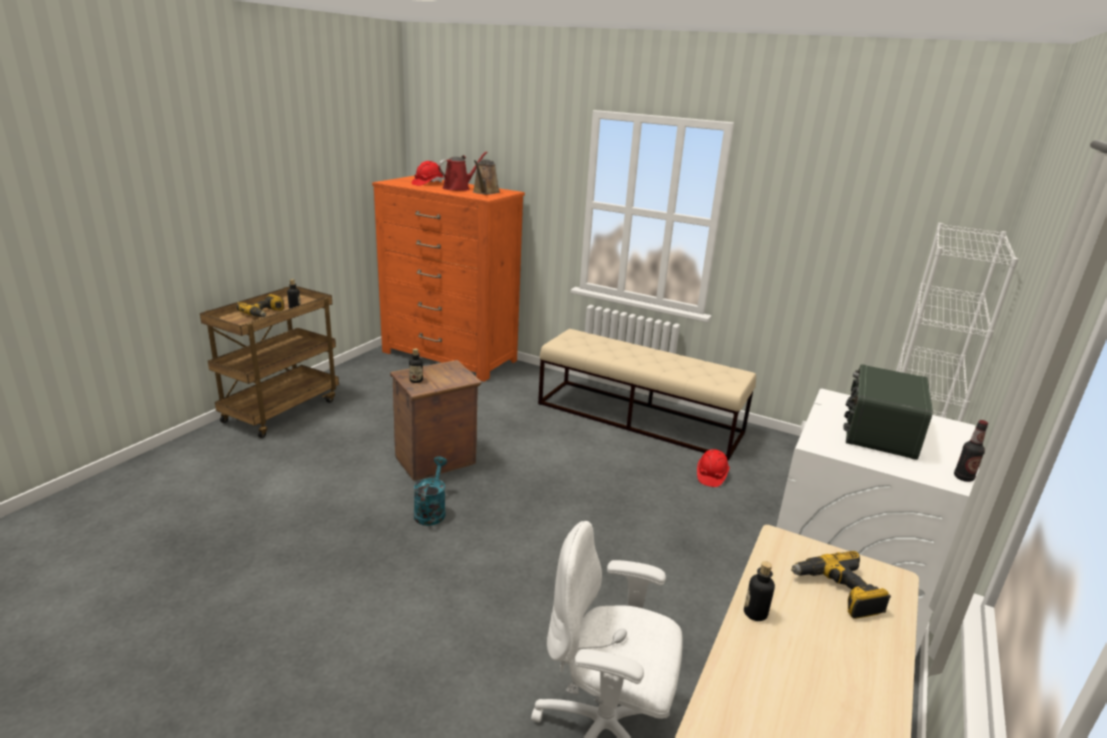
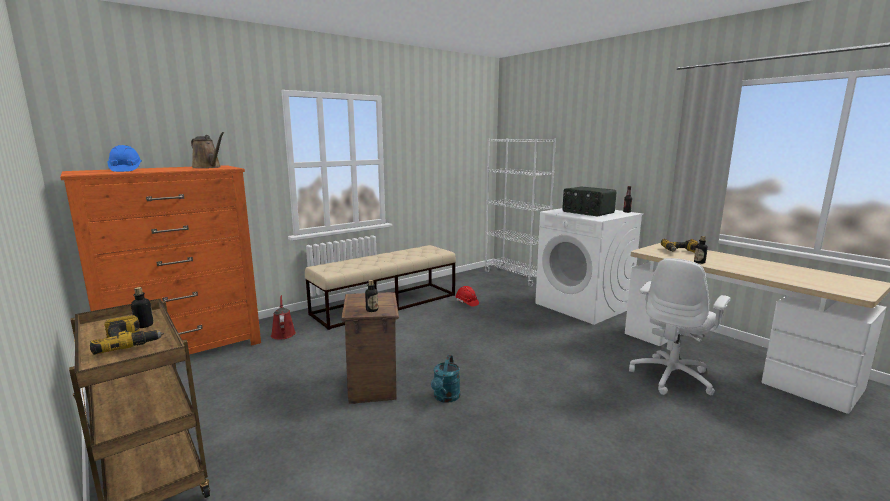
camera: 65 degrees left, 10 degrees down
(427, 184) = (125, 170): red hard hat -> blue hard hat
(431, 511) = (445, 398): turquoise watering can -> turquoise watering can turned 105 degrees counterclockwise
(458, 188) = (172, 168): red watering can -> red watering can (283, 333)

